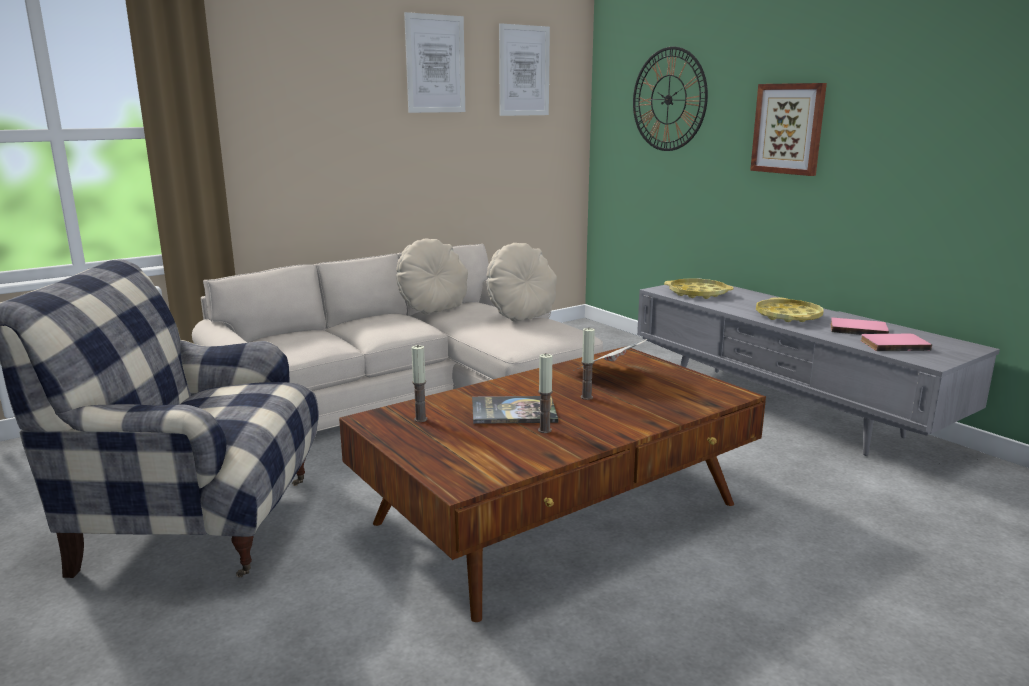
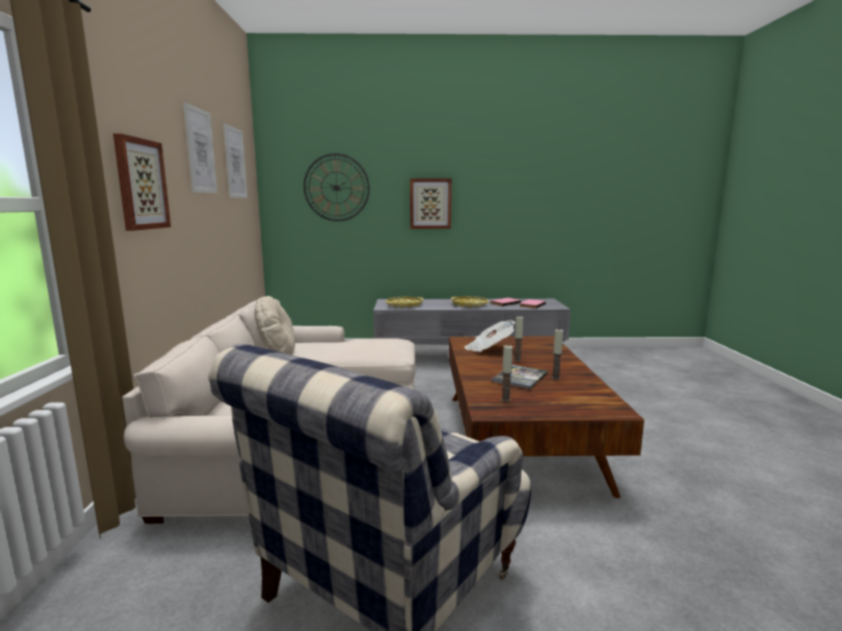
camera: 55 degrees left, 5 degrees down
(308, 109) = (140, 184): none -> picture
(521, 317) = (348, 341): beige pillow -> none

